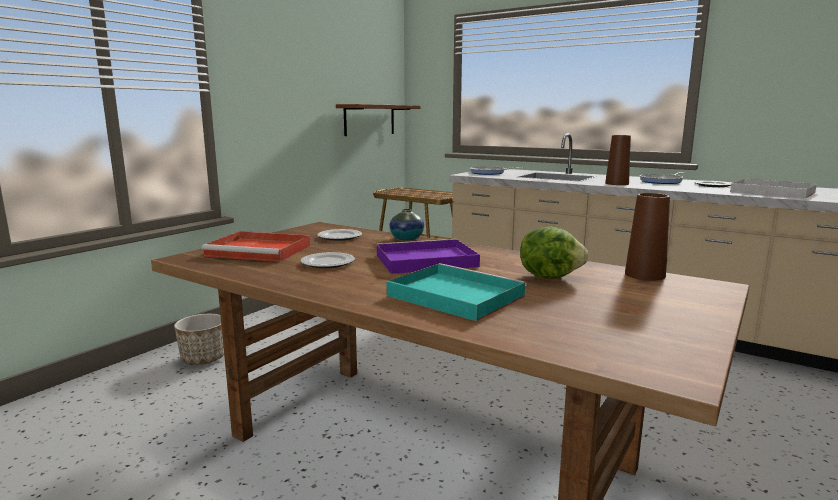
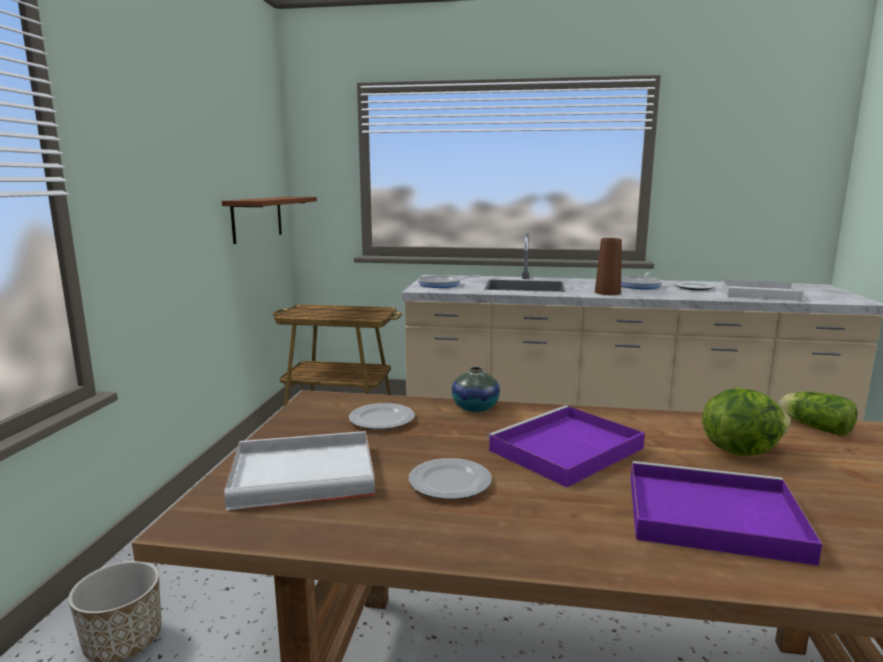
camera: 25 degrees left, 0 degrees up
(261, 250) = (307, 474): red tray -> white tray
(453, 295) = (708, 516): turquoise tray -> purple tray
(645, 275) = (813, 427): brown vase -> lettuce

